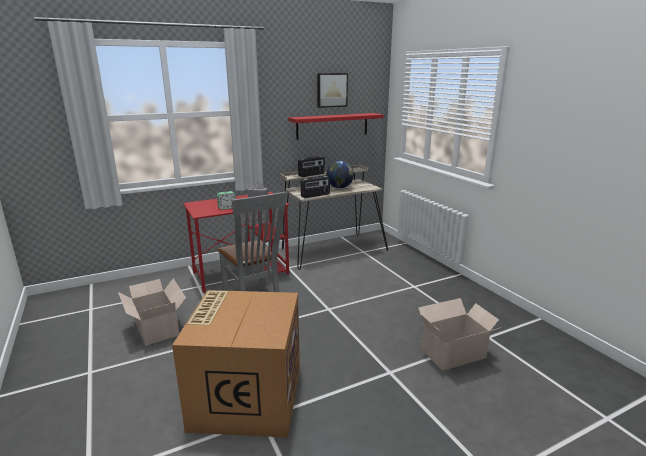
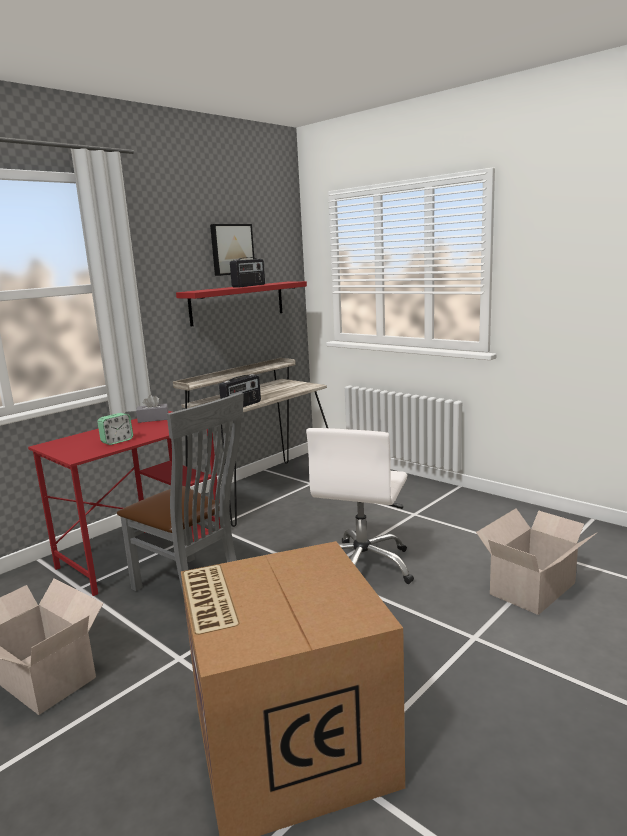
camera: 20 degrees left, 5 degrees down
(311, 175) = (221, 378): radio -> radio (249, 286)
(340, 188) = (267, 392): globe -> none
(355, 312) = (363, 567): none -> white office chair

